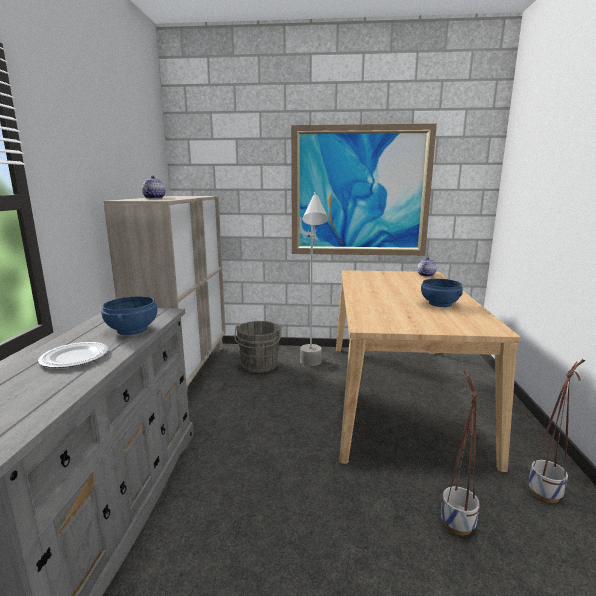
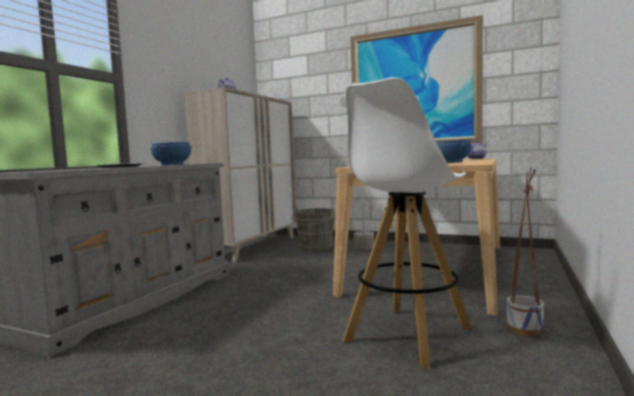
camera: 20 degrees right, 10 degrees down
(457, 524) = (407, 335): planter -> white stool

